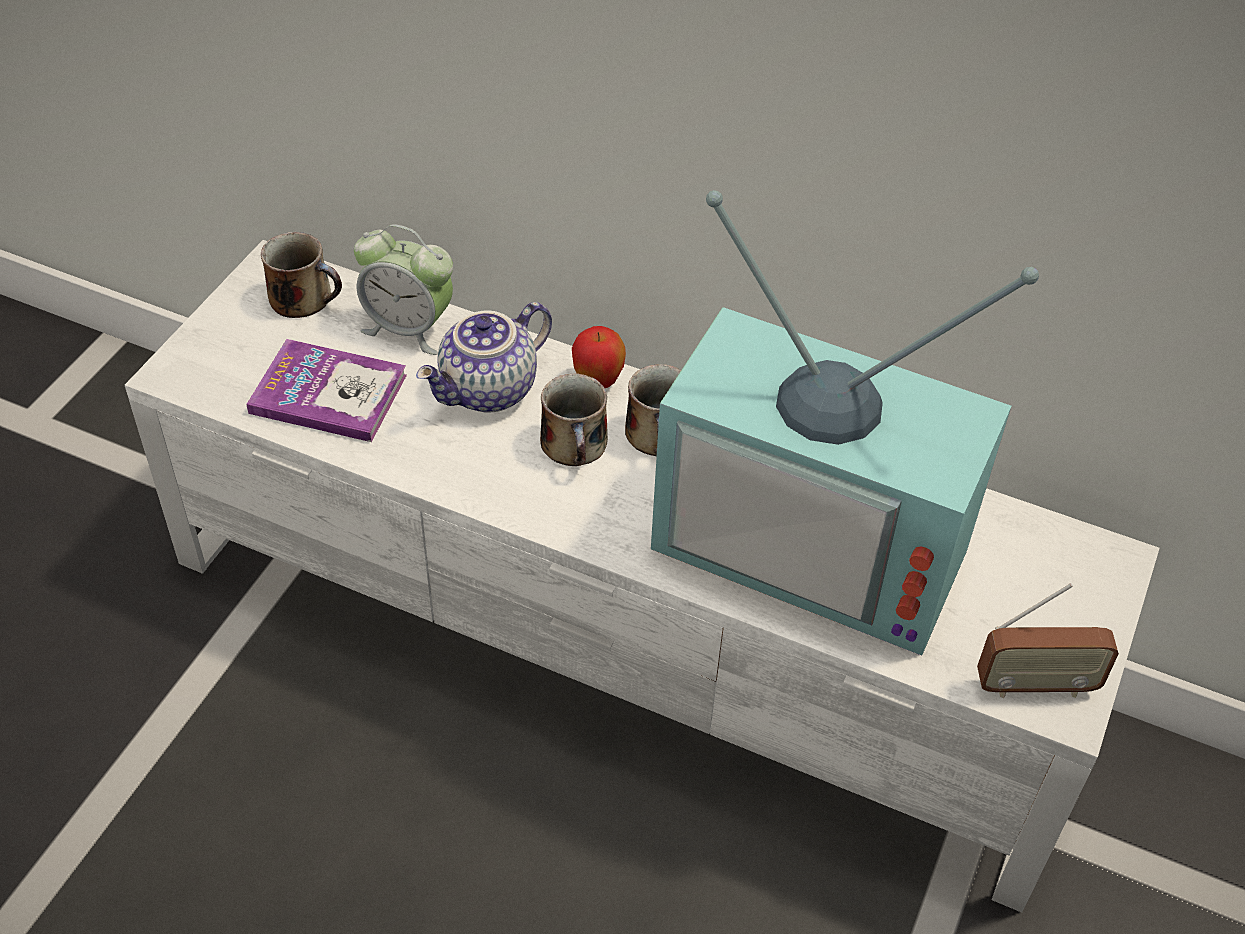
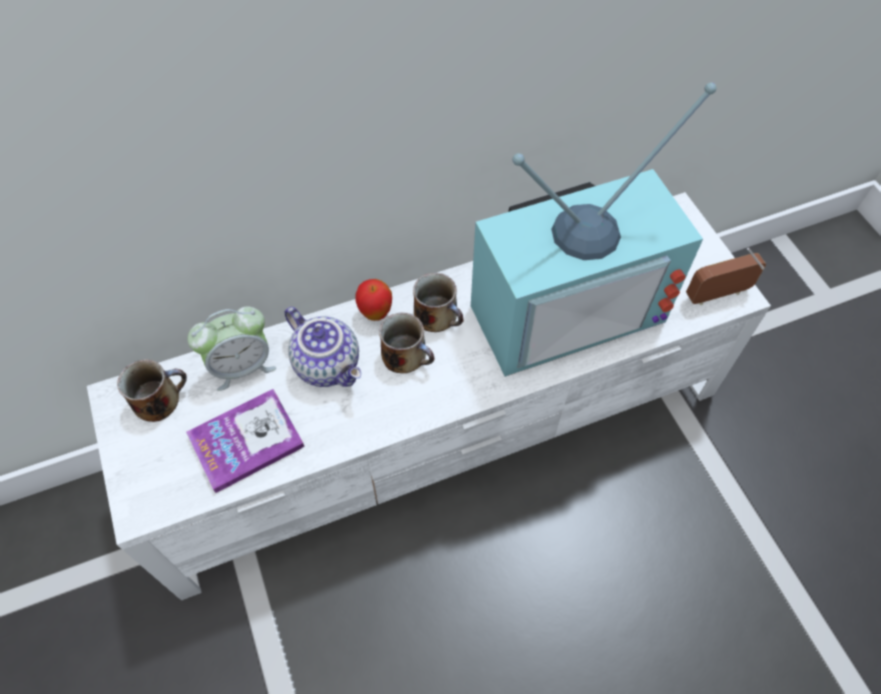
camera: 45 degrees left, 10 degrees up
(489, 391) = (329, 364): teapot -> teapot turned 45 degrees counterclockwise
(1035, 685) = (717, 295): radio -> radio turned 150 degrees counterclockwise

